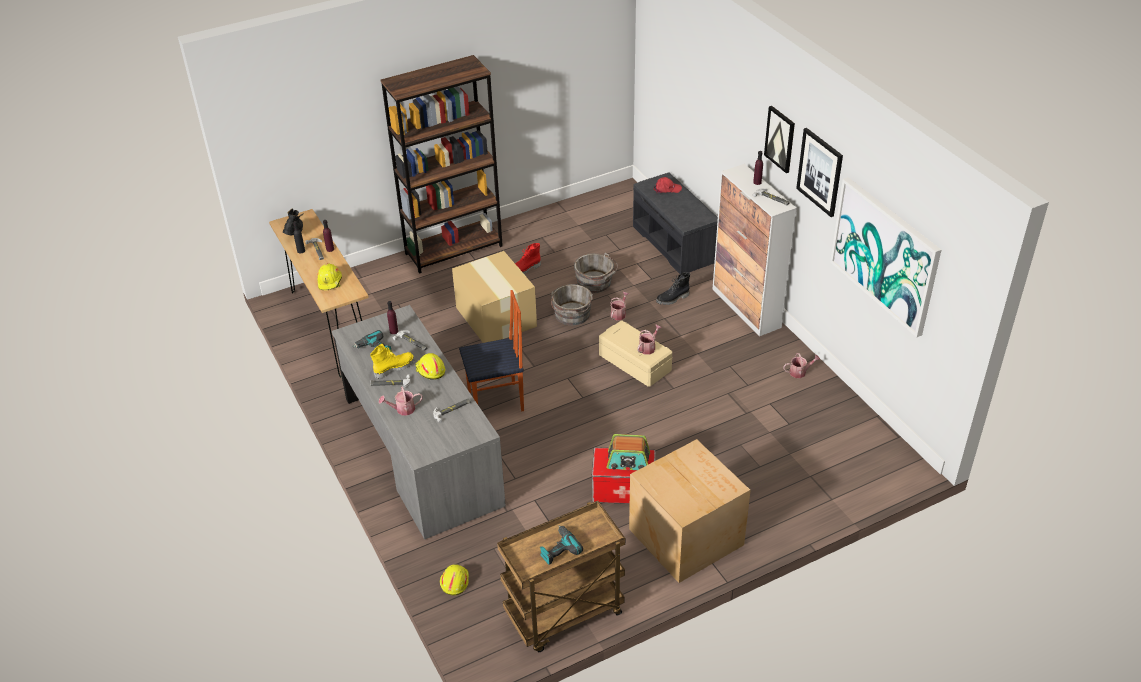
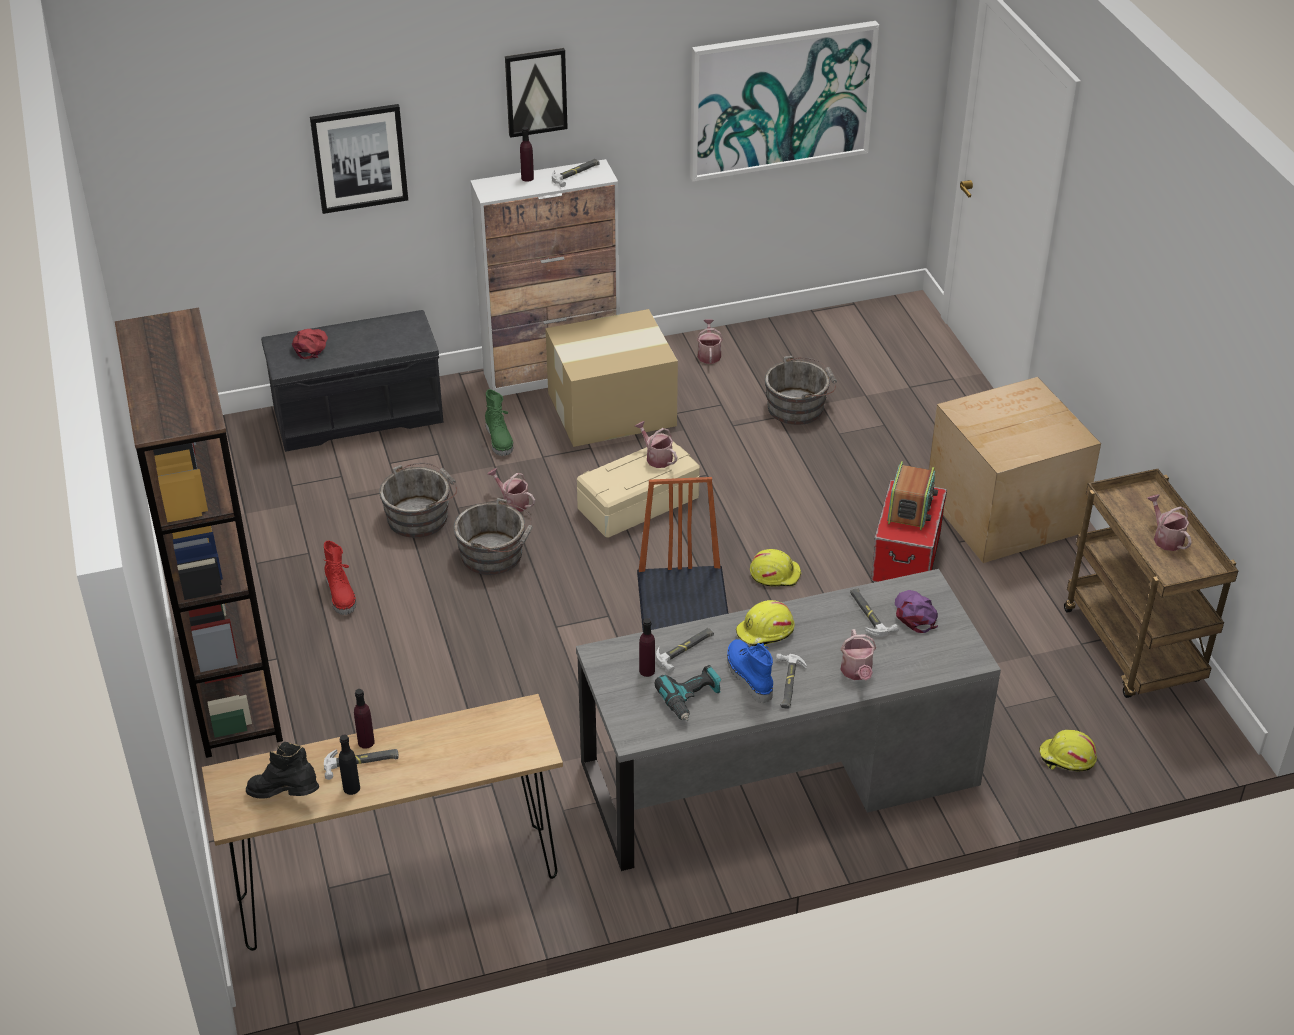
camera: 80 degrees left, 0 degrees up
(330, 282) = (476, 745): yellow hard hat -> yellow hard hat (775, 573)
(394, 368) = (748, 676): yellow boot -> blue boot
(456, 429) = (915, 614): none -> purple cap
(496, 316) = (458, 647): cardboard box -> cardboard box (609, 409)
(558, 549) = (1165, 538): power drill -> watering can
(673, 299) = (500, 440): black boot -> green boot
(761, 421) = (799, 407): none -> grey bucket
(820, 172) = (633, 79): picture -> picture (359, 158)

